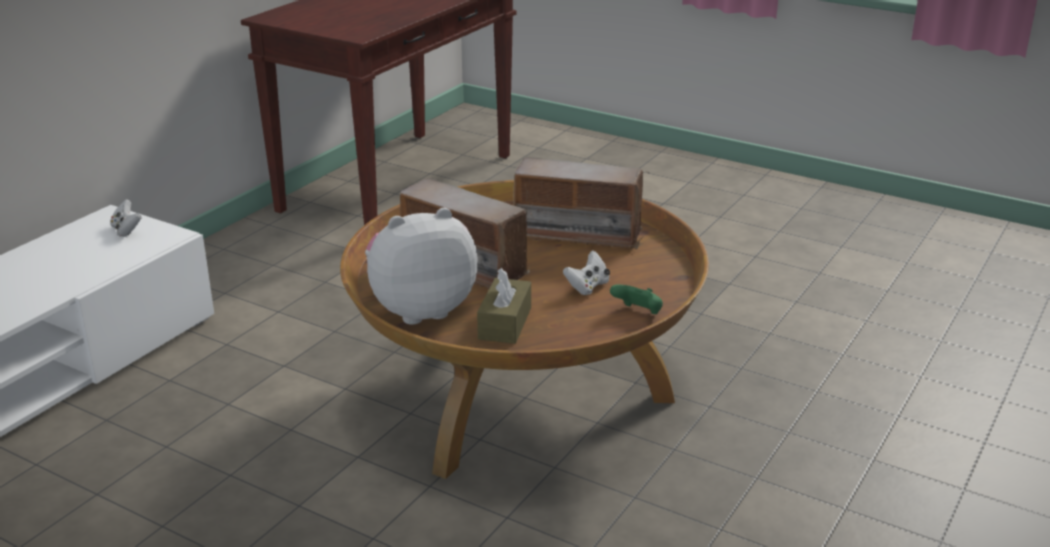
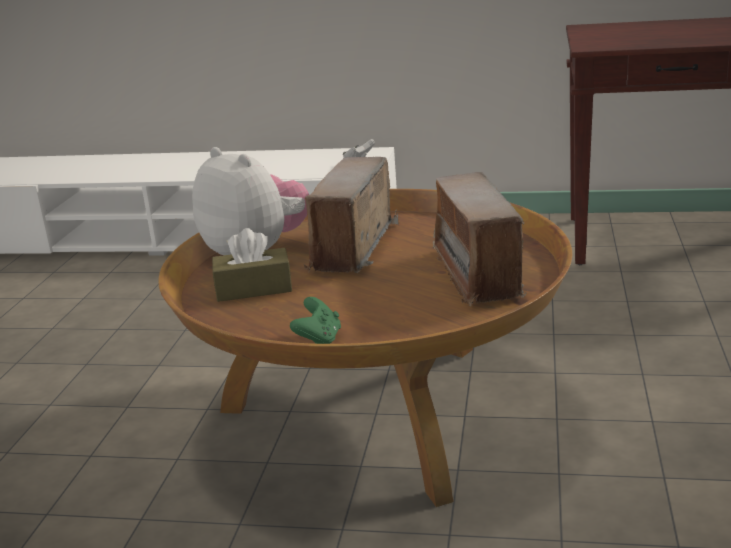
camera: 70 degrees right, 5 degrees down
(587, 287) = (358, 305): white game controller -> none

